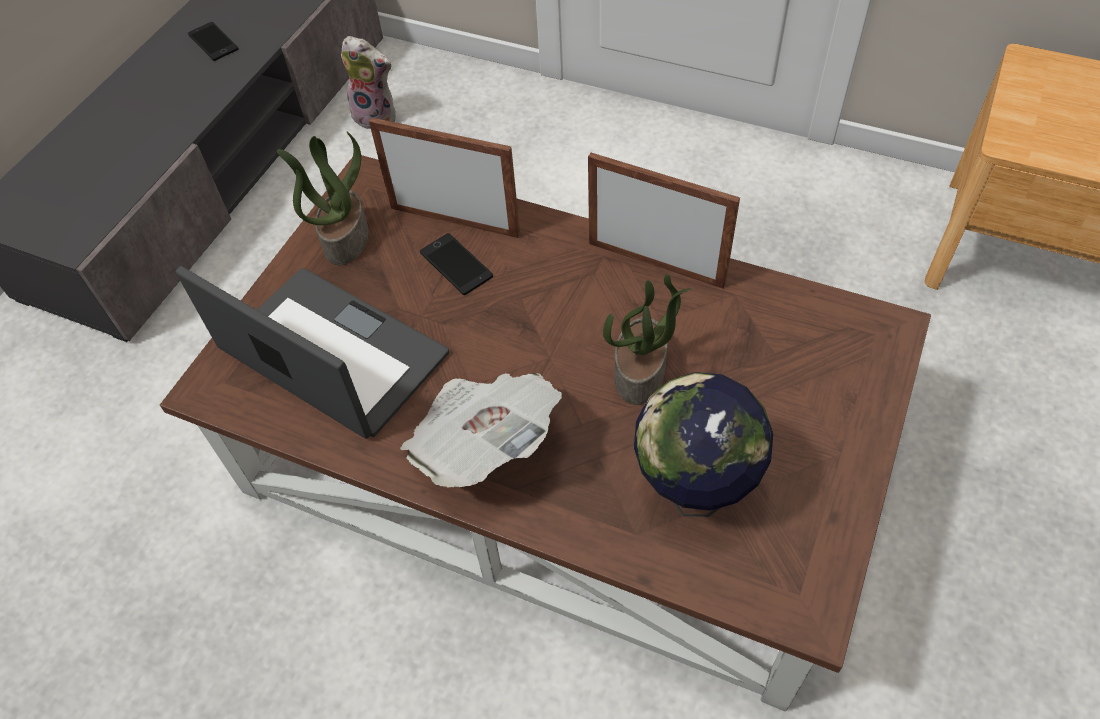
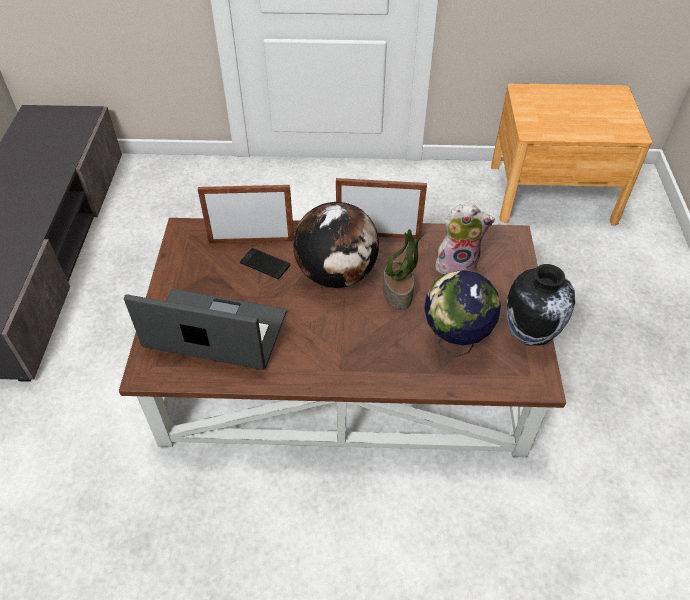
camera: 25 degrees left, 5 degrees down
(213, 42) = (26, 175): phone -> none
(345, 238) = (188, 266): potted plant -> none
(377, 116) = (139, 202): plush toy -> plush toy (457, 265)
(482, 443) = (330, 353): newspaper -> none
(557, 312) = (337, 274): none -> globe
(834, 518) = (529, 335): none -> vase

